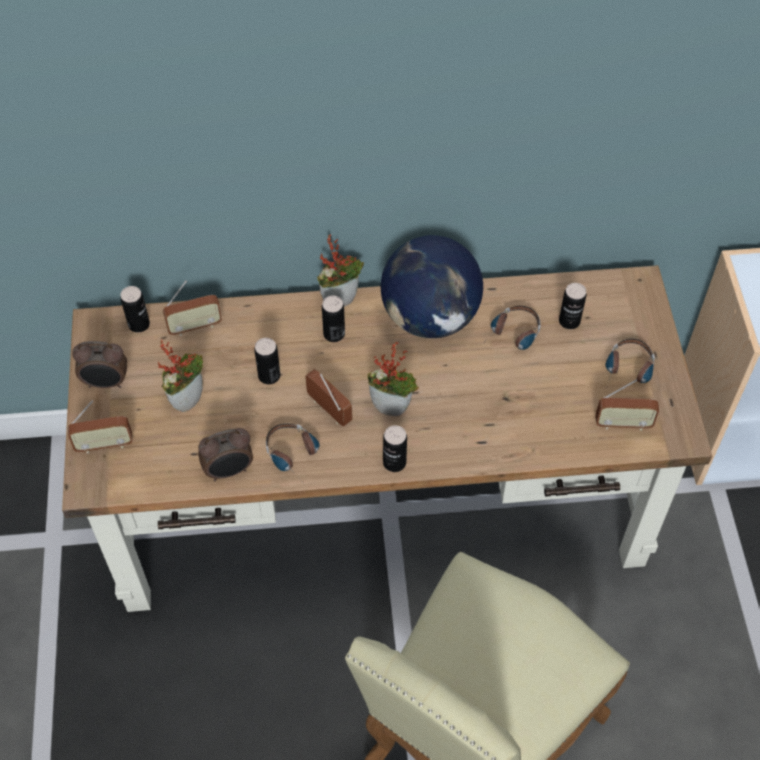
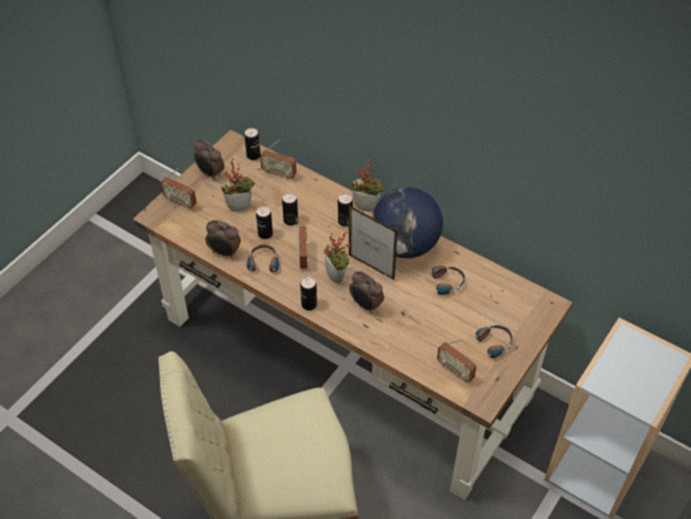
camera: 40 degrees right, 5 degrees down
(419, 369) = (371, 267): none -> picture frame
(458, 418) = (365, 305): none -> alarm clock
(569, 321) = (483, 297): can -> can (265, 234)

